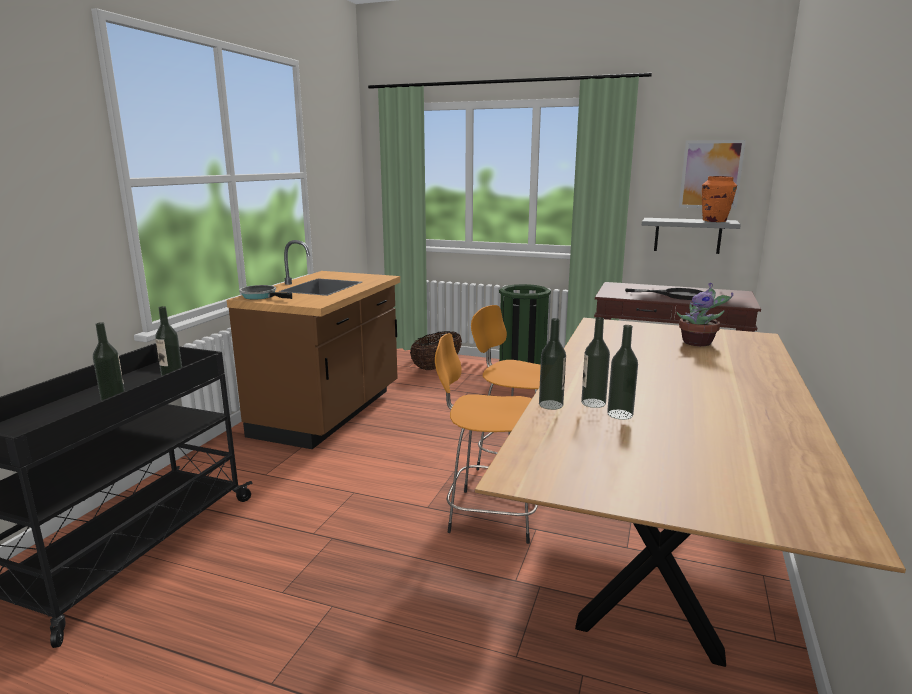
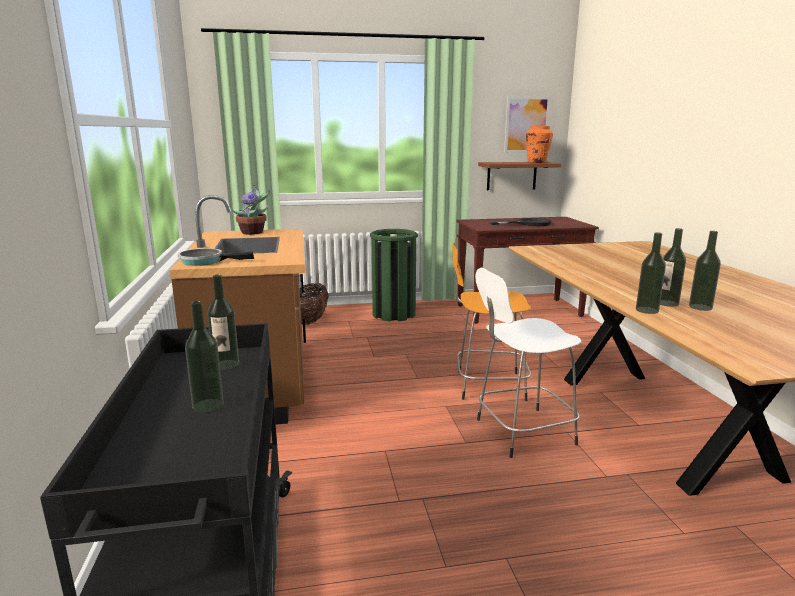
camera: 30 degrees left, 0 degrees up
(490, 515) = (521, 432): orange stool -> white stool
(687, 235) = (511, 176): grey shelf -> brown shelf
(698, 343) = (623, 253): potted plant -> potted plant (254, 233)

